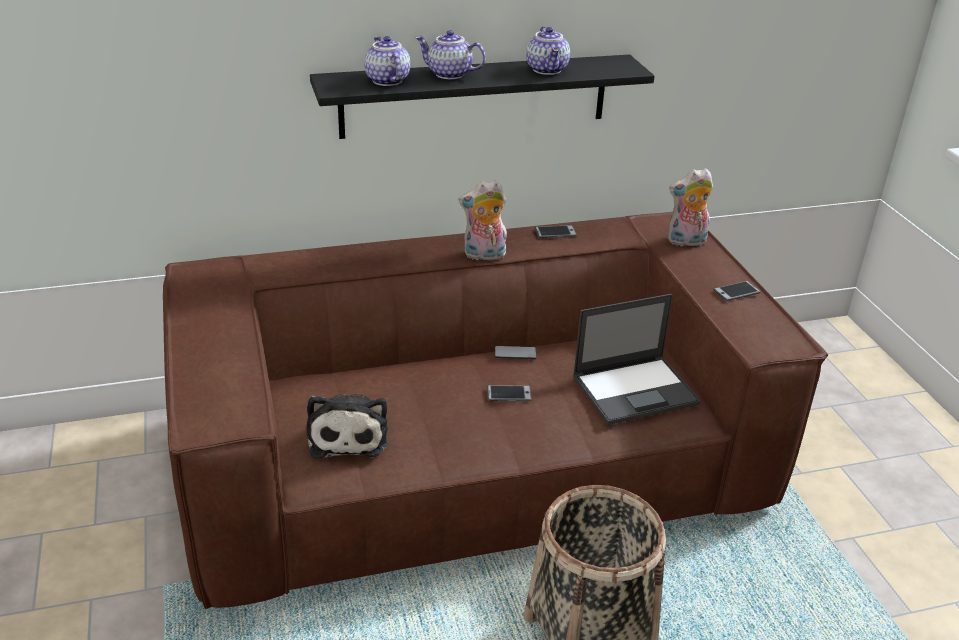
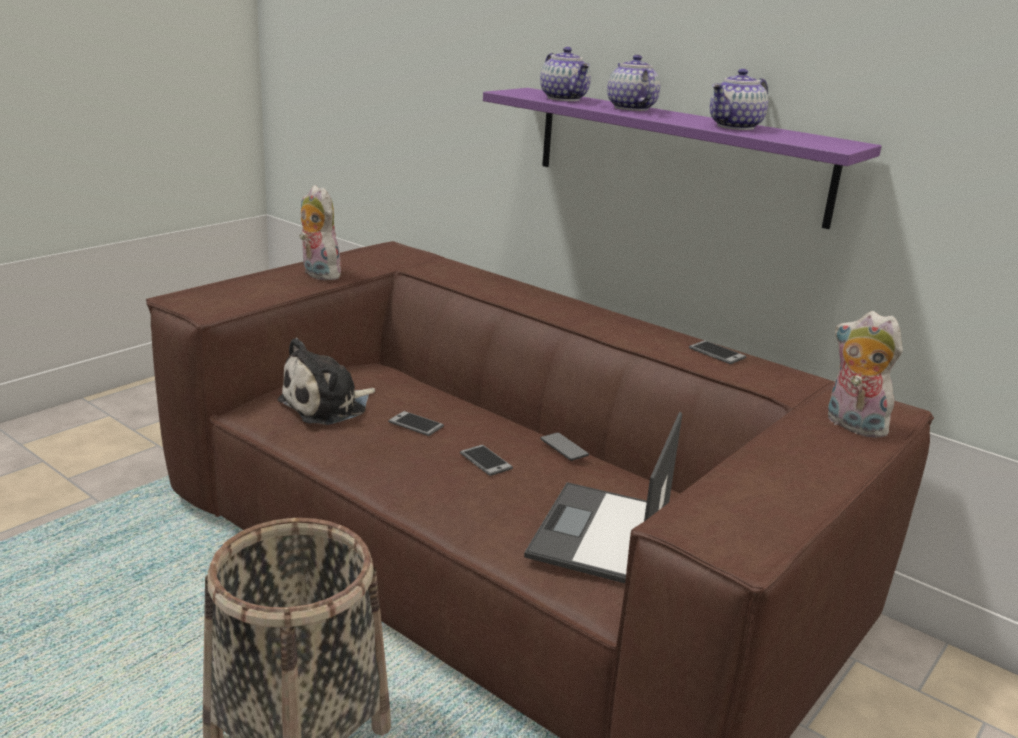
camera: 55 degrees right, 10 degrees down
(386, 80) = (565, 98): teapot -> teapot turned 120 degrees clockwise
(475, 96) = (677, 154): black shelf -> purple shelf
(483, 256) = (605, 333): plush toy -> plush toy (318, 274)
(636, 389) = (600, 535): laptop -> laptop turned 75 degrees clockwise
(736, 292) = (794, 481): phone -> phone (416, 424)

